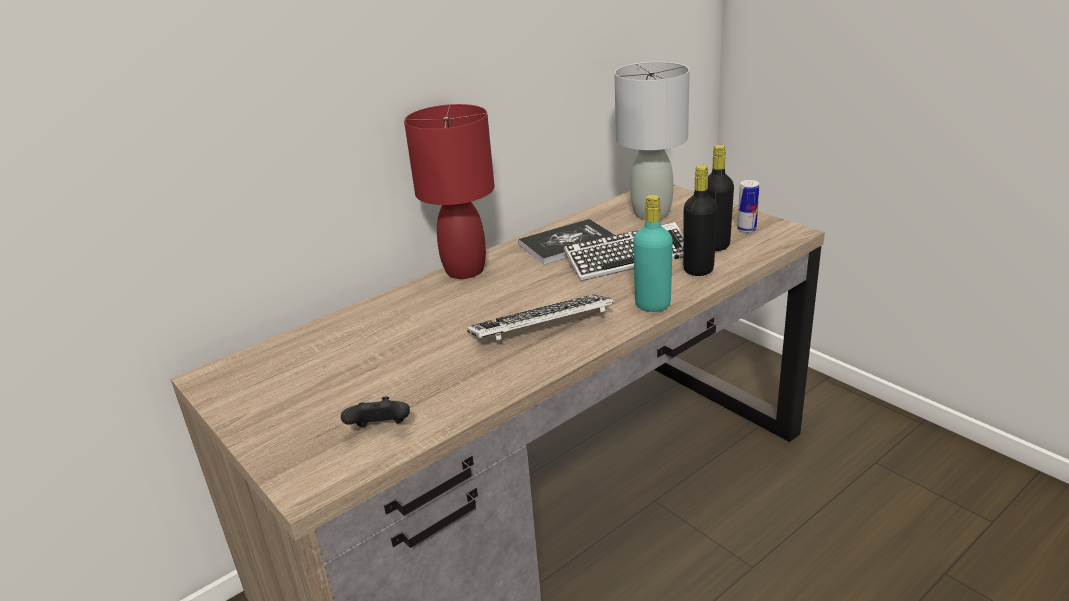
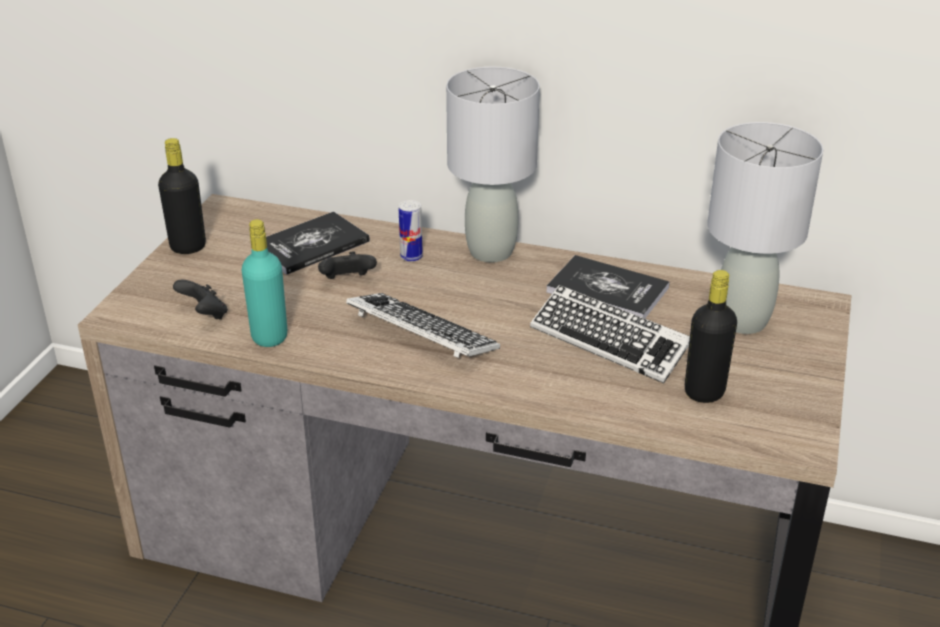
camera: 55 degrees right, 5 degrees up
(343, 345) = (311, 245): none -> book
(424, 340) = (347, 281): none -> black game controller
(465, 271) = (490, 252): red table lamp -> grey table lamp
(652, 305) = (519, 389): turquoise bottle -> turquoise bottle (269, 337)
(698, 269) = (629, 397): black bottle -> black bottle (188, 247)
(746, 229) = (773, 405): can -> can (411, 257)

